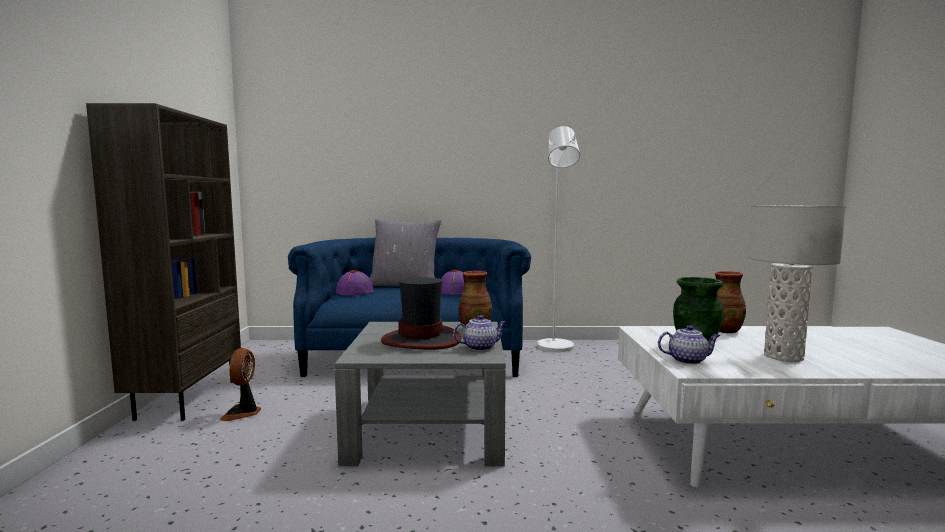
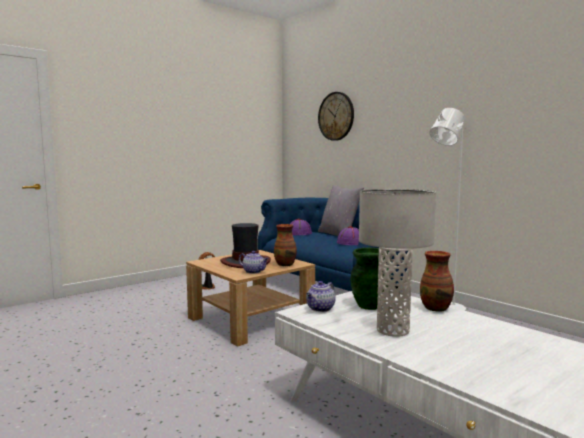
camera: 50 degrees right, 0 degrees up
(186, 399) = (204, 276): brown bookcase -> none
(358, 124) = (336, 116): none -> wall clock
(428, 428) = (250, 320): grey coffee table -> brown coffee table
(688, 360) = (320, 309): teapot -> teapot turned 75 degrees clockwise

